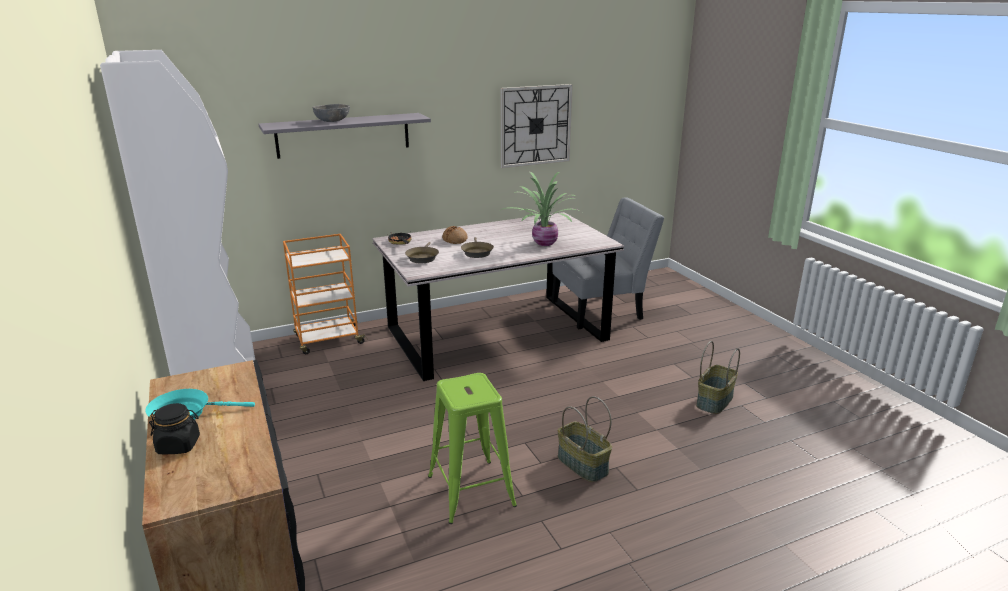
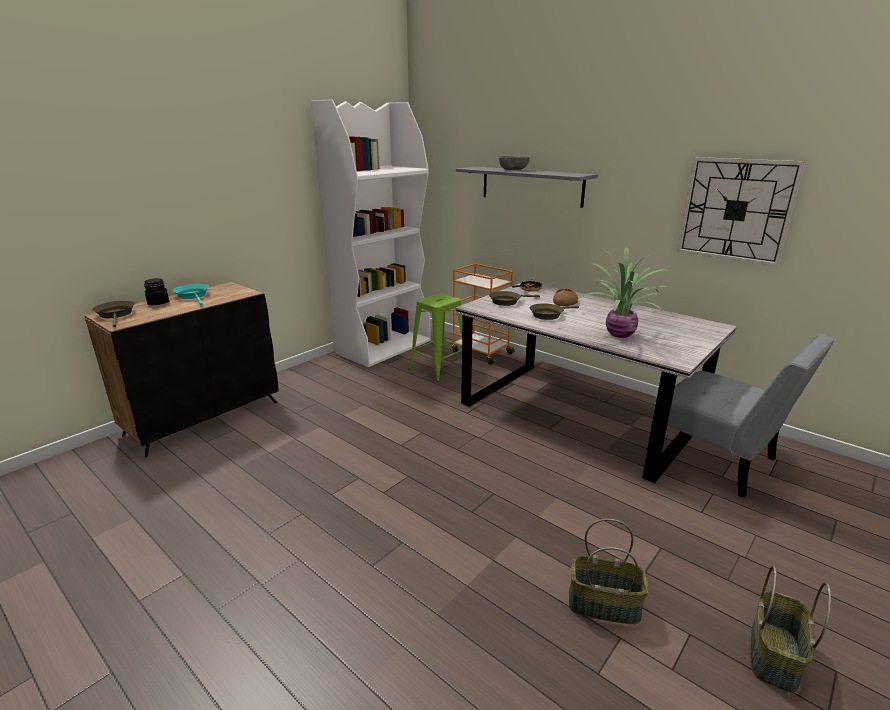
camera: 65 degrees right, 0 degrees up
(194, 486) = (116, 315): none -> brown frying pan
(471, 491) = (326, 467): green stool -> green stool (438, 368)
(581, 465) = (393, 518): basket -> basket (772, 654)

